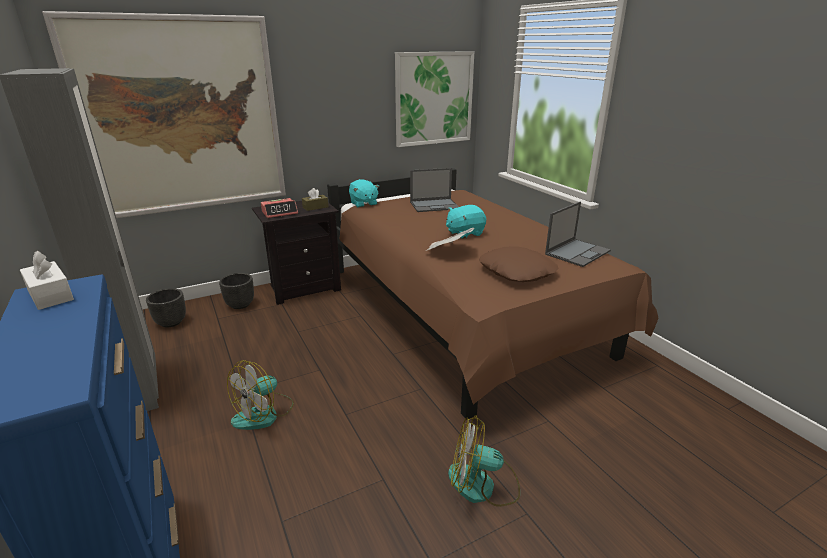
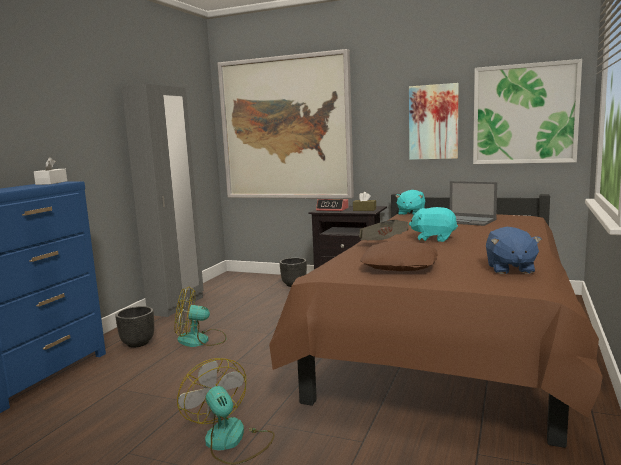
camera: 50 degrees right, 15 degrees down
(171, 322) = (244, 282): black planter -> black planter (138, 343)
(360, 107) = (433, 122): none -> picture
(577, 252) = (509, 269): laptop -> blue plush toy

